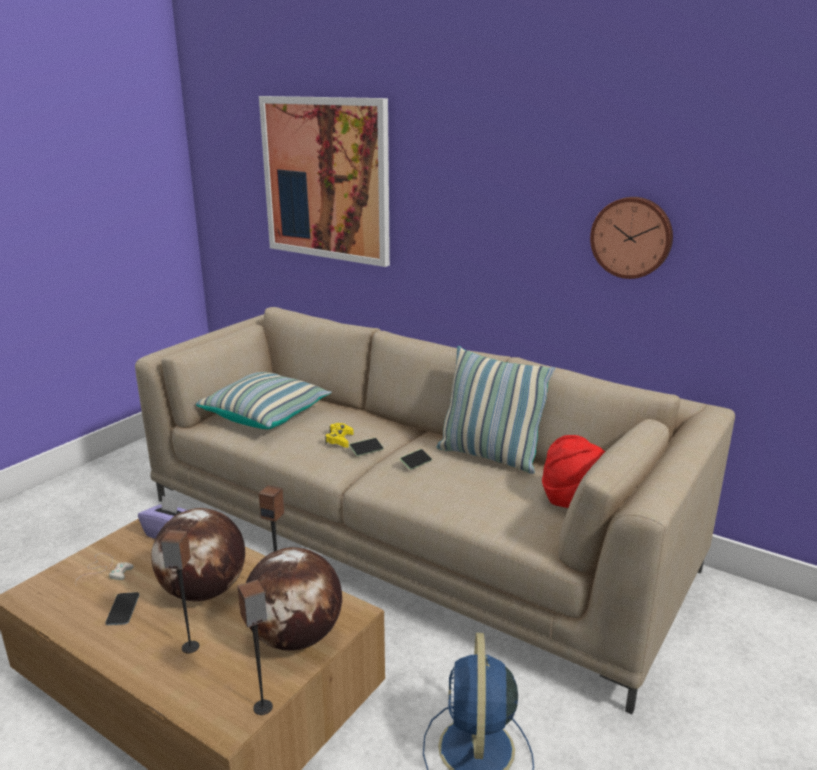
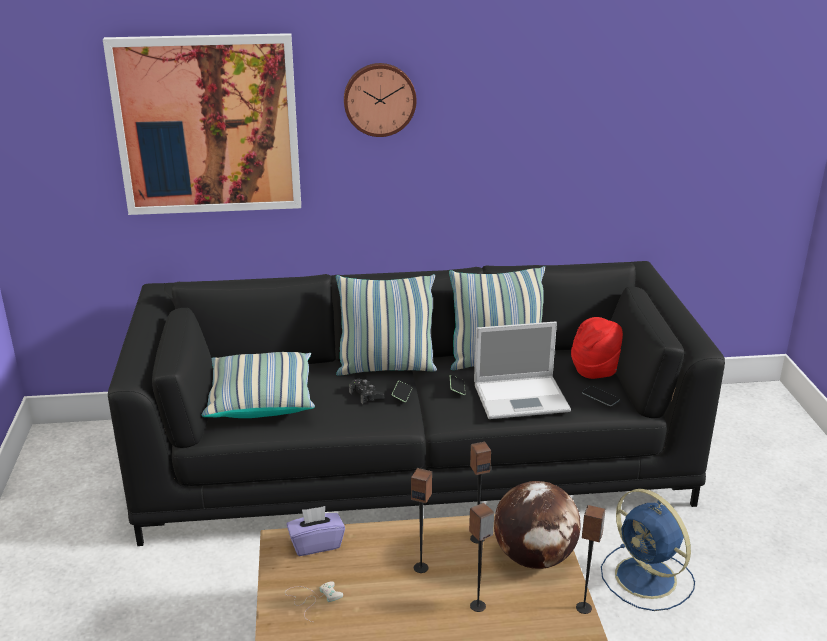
camera: 40 degrees left, 5 degrees up
(123, 609) = (382, 615): phone -> phone (600, 396)
(204, 591) = (421, 567): globe -> speaker
(339, 440) = (366, 395): yellow game controller -> black game controller
(391, 428) = (386, 367): none -> pillow
(409, 534) = (413, 462): beige sofa -> black sofa
(460, 492) = (523, 397): none -> laptop
(632, 237) = (557, 139): wall clock -> wall clock (379, 99)

